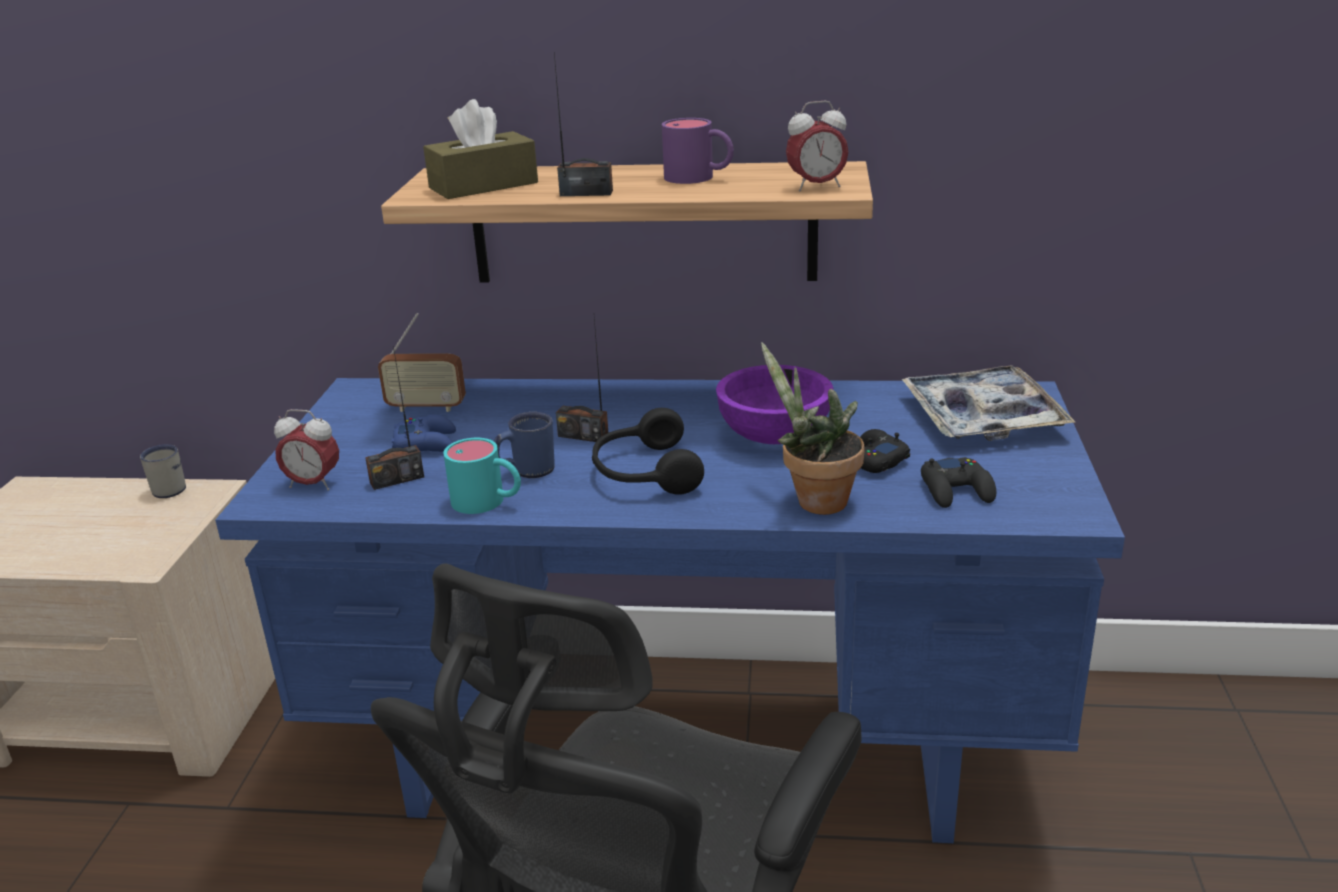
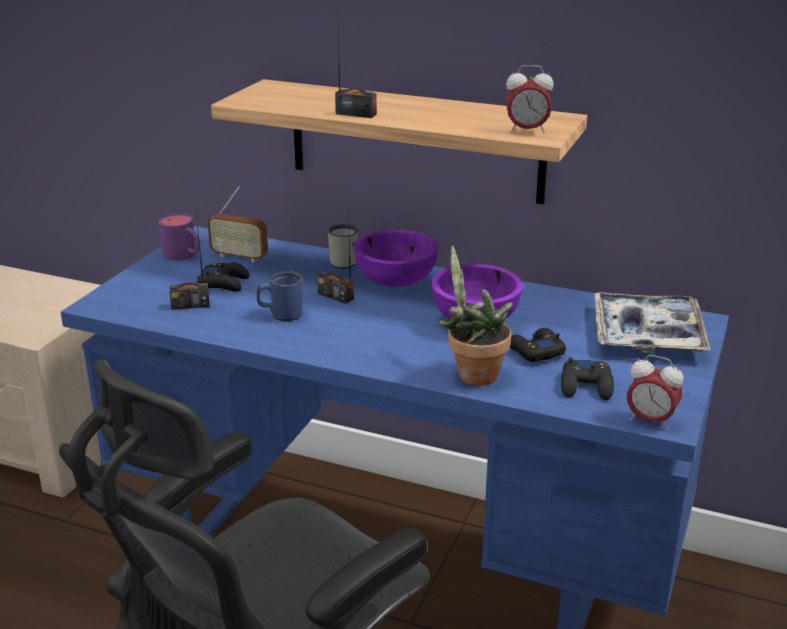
camera: 15 degrees right, 0 degrees up
(168, 488) = (72, 286): white mug -> white mug (342, 261)
(313, 484) = (134, 299): alarm clock -> alarm clock (650, 421)
(426, 443) = (224, 283): blue game controller -> black game controller
(483, 185) = (291, 98): brown tissue box -> none
(488, 502) = (242, 332): turquoise mug -> none
(644, 473) = (362, 331): black headphones -> none
(647, 405) = (396, 281): none -> purple bowl
(699, 178) = (448, 112): purple mug -> purple mug (184, 255)

